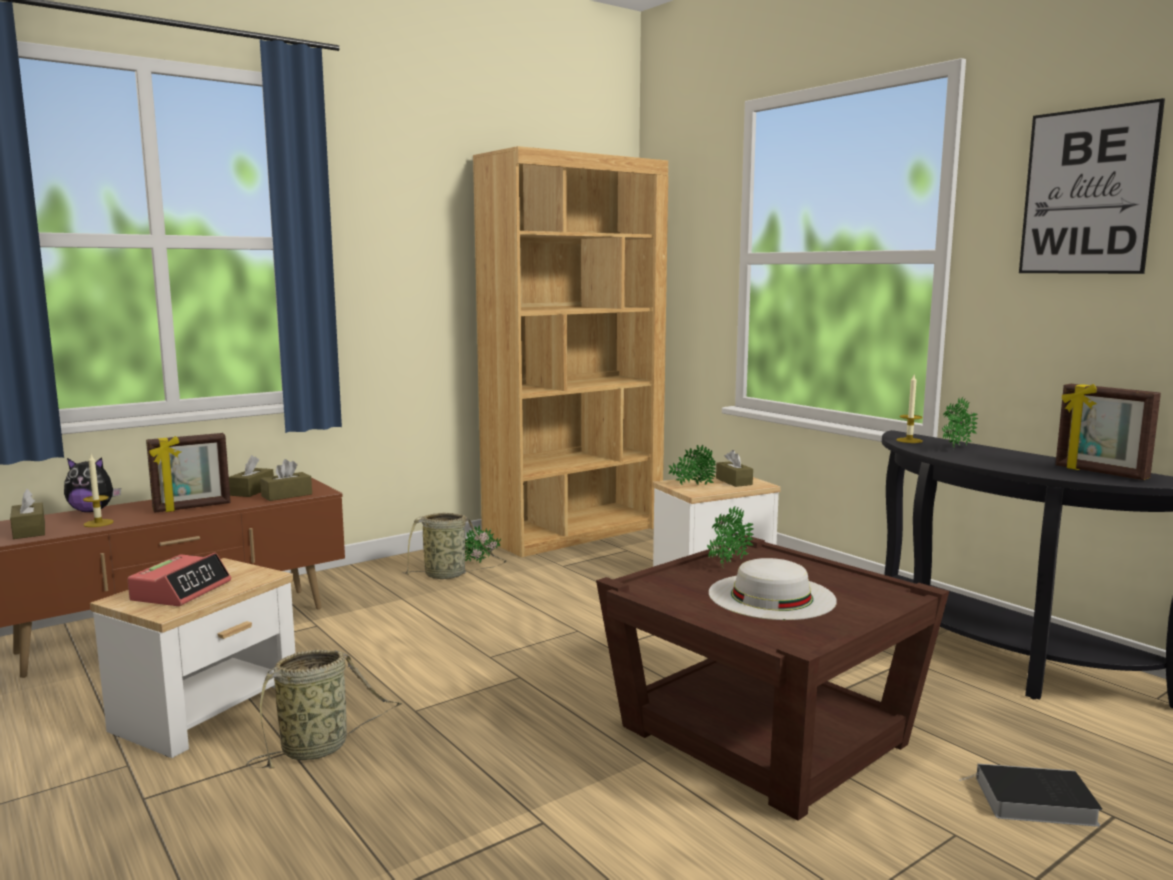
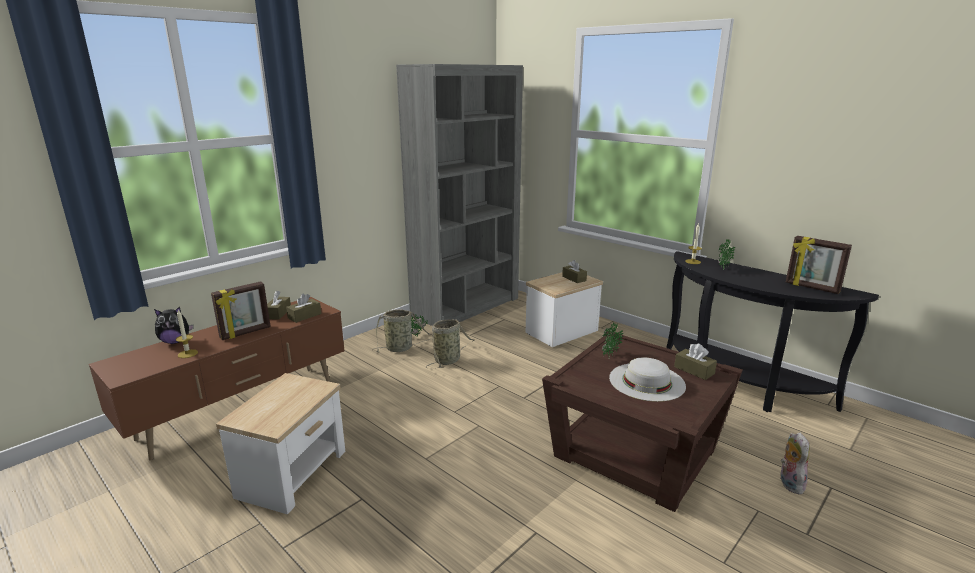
camera: 10 degrees left, 10 degrees up
(29, 531) = (141, 365): brown tissue box -> brown tissue box (694, 370)
(181, 591) = (274, 407): alarm clock -> none
(319, 748) = (378, 494): basket -> basket (448, 360)
(574, 532) = (466, 307): brown bookcase -> grey bookcase
(692, 485) = (551, 283): potted plant -> none
(1032, 801) = (789, 483): book -> plush toy
(1087, 192) = (807, 114): picture -> none

